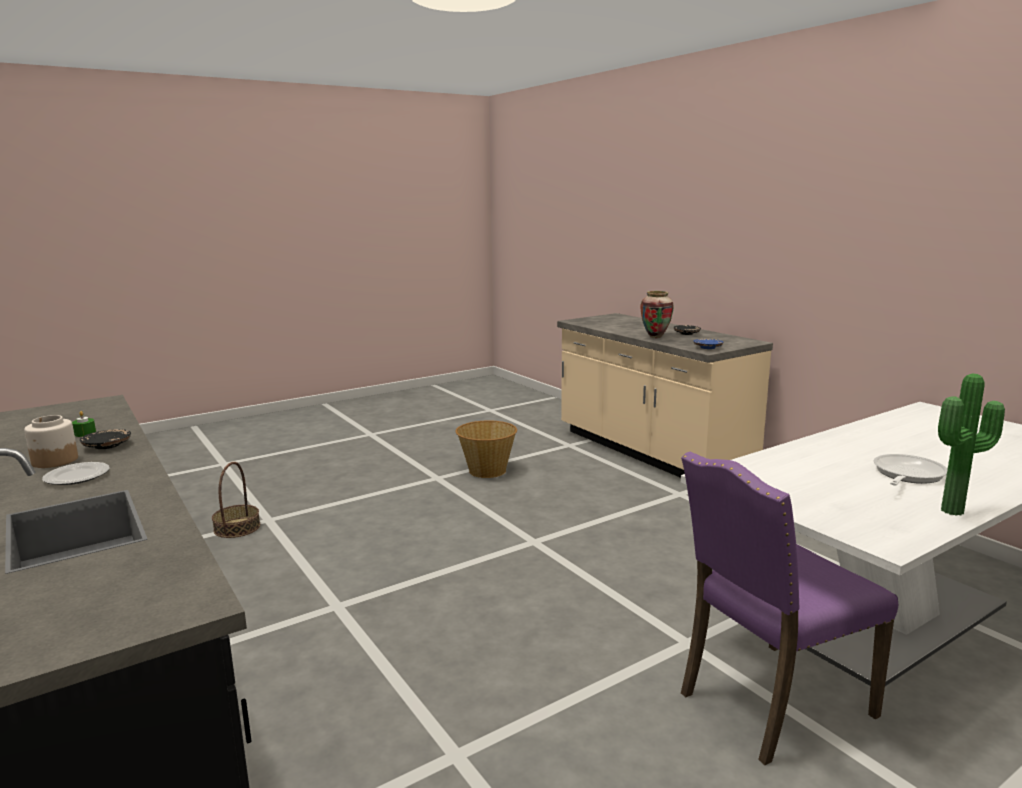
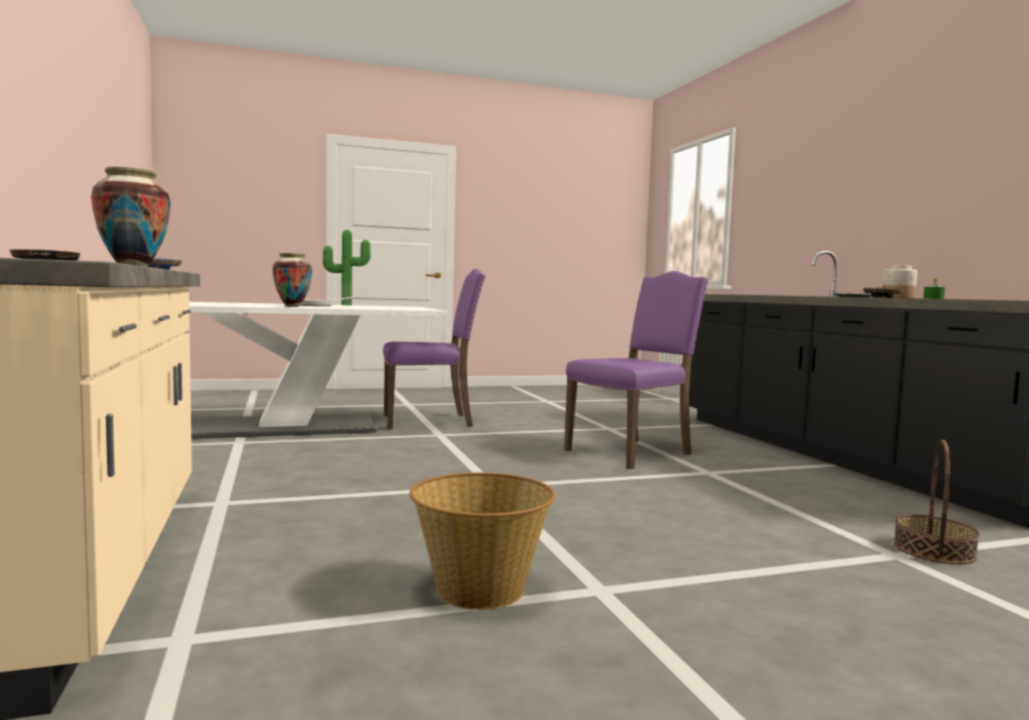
camera: 165 degrees left, 10 degrees down
(416, 643) = (632, 452): none -> purple chair
(845, 443) = (292, 306): none -> vase

